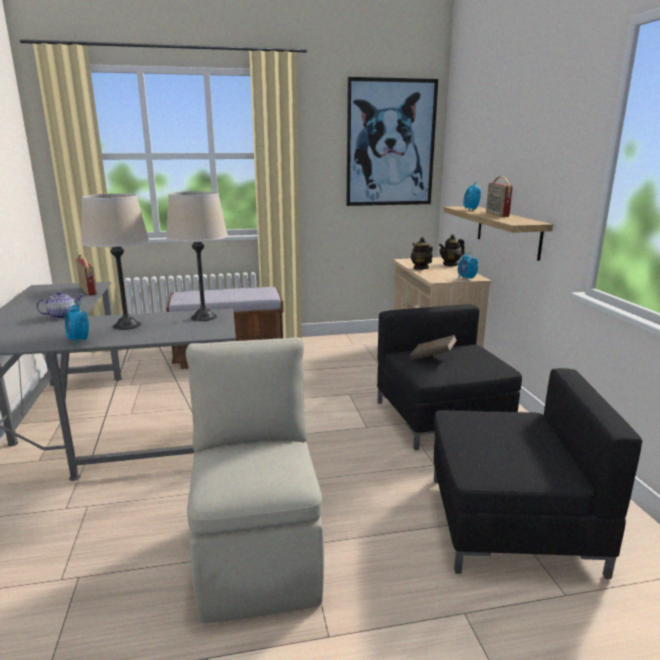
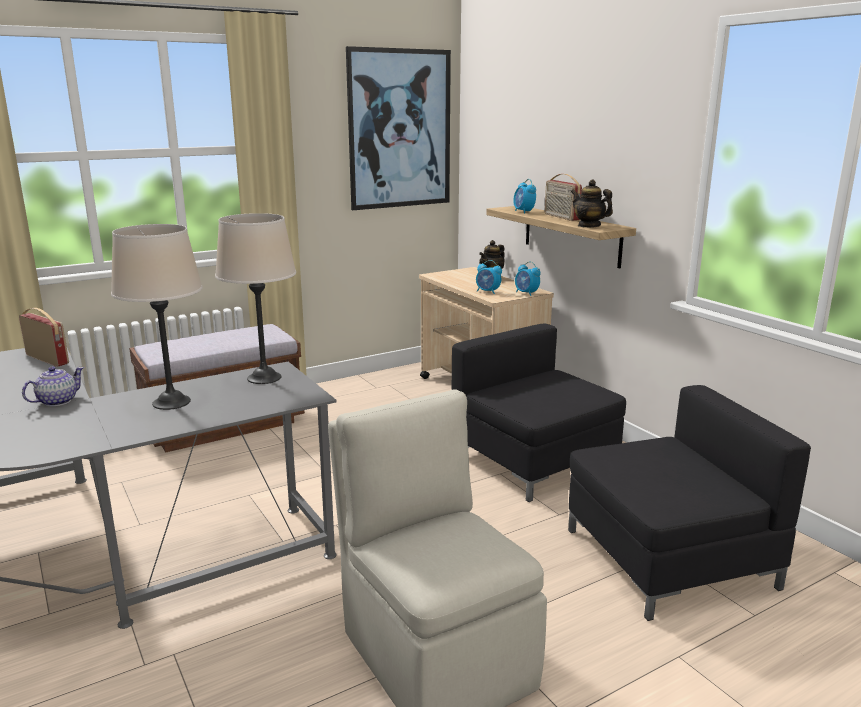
camera: 20 degrees left, 0 degrees up
(79, 340) = (129, 432): alarm clock -> alarm clock (488, 292)
(420, 268) = (462, 284): teapot -> teapot (589, 226)
(432, 357) = (524, 391): brown book -> none

